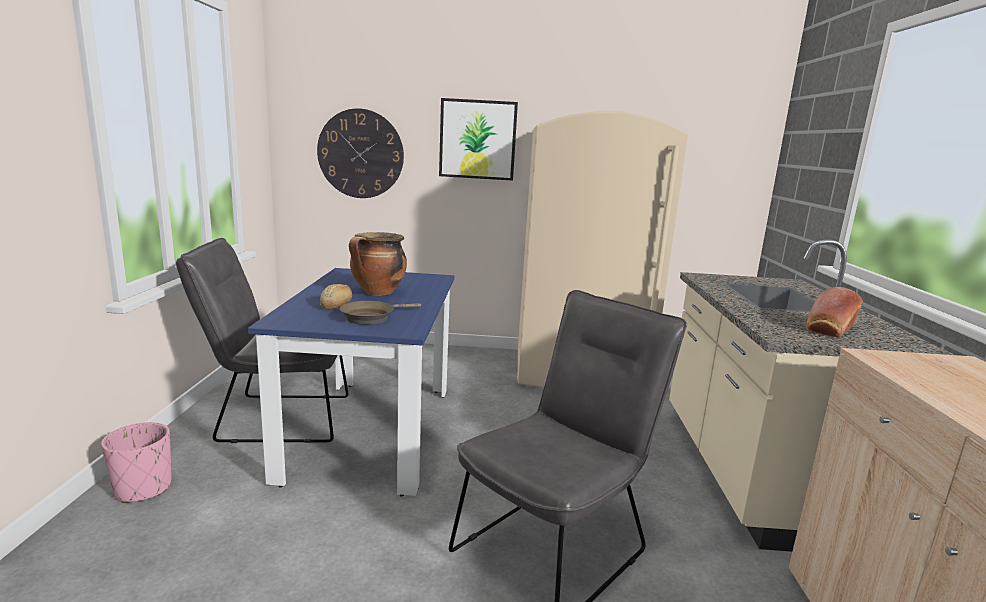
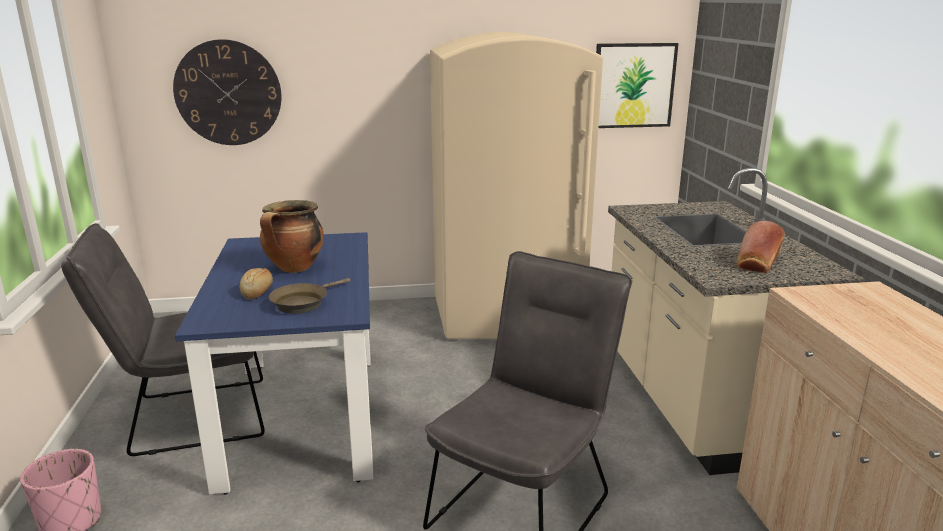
camera: 10 degrees left, 5 degrees up
(477, 139) = (367, 66): picture -> picture (633, 85)

